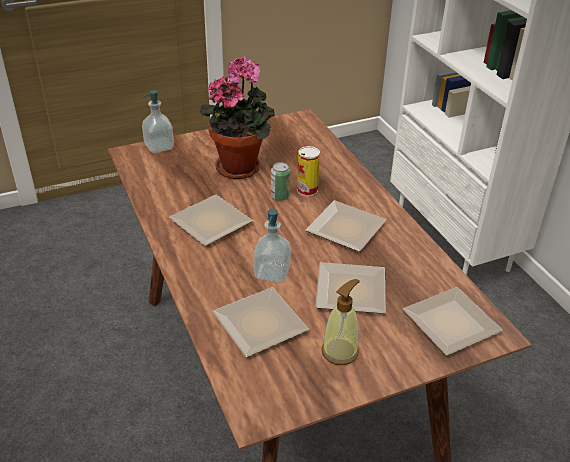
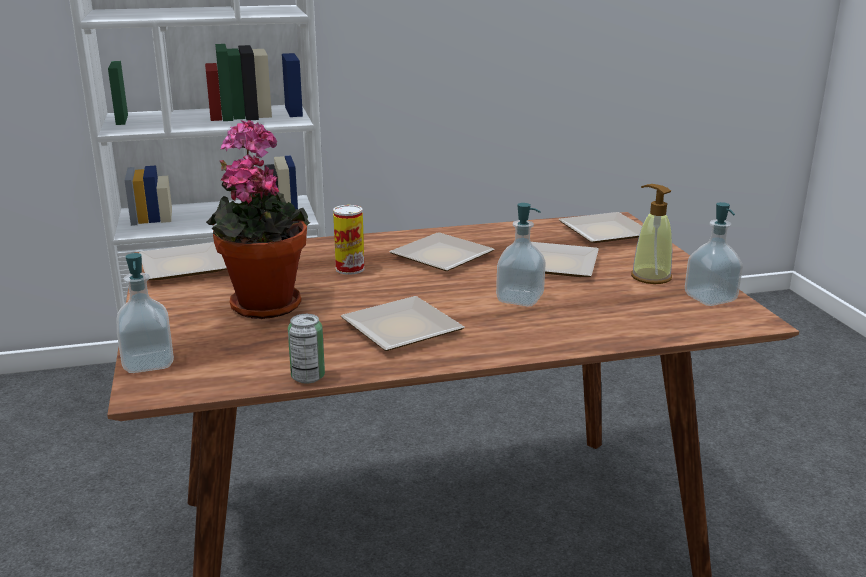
camera: 80 degrees left, 15 degrees down
(259, 327) = (618, 311): plate -> plate (187, 267)
(280, 196) = (356, 284): can -> can (308, 377)
(300, 389) = (710, 298): none -> soap dispenser

